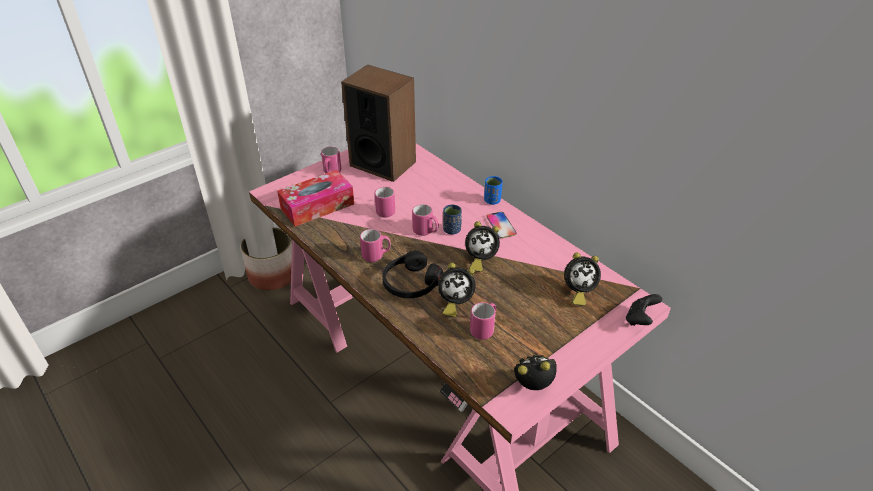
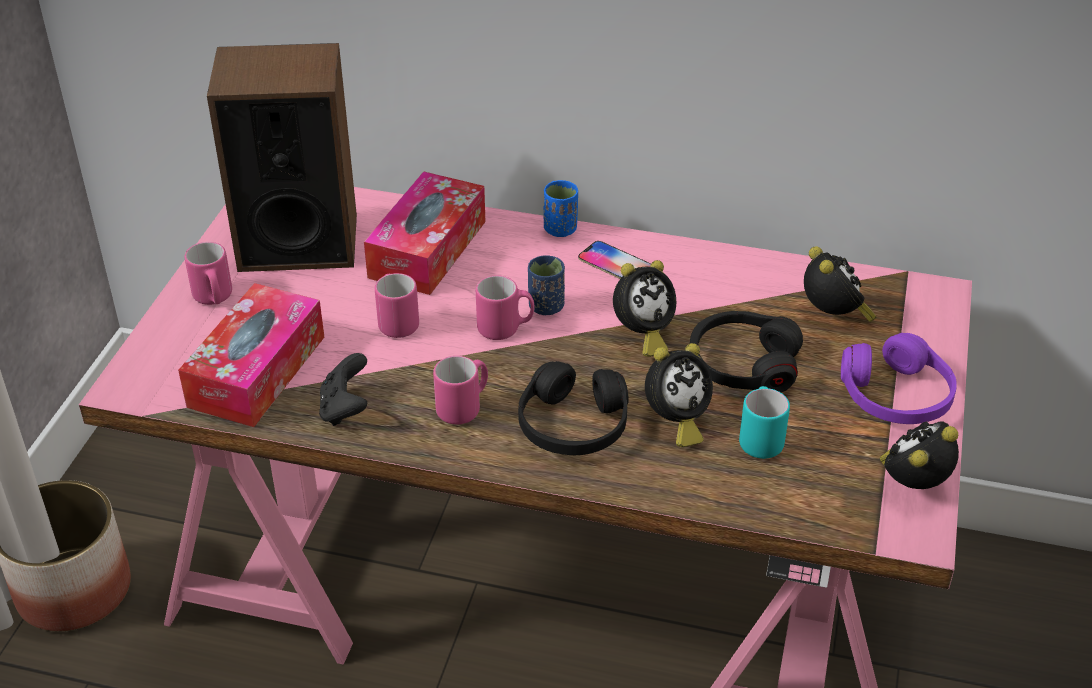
camera: 35 degrees left, 0 degrees up
(429, 186) = (427, 249): none -> tissue box
(484, 329) = (760, 439): pink mug -> turquoise mug
(511, 293) = (743, 364): none -> black headphones
(570, 342) = (896, 396): none -> purple headphones
(577, 292) = (833, 317): alarm clock -> alarm clock turned 60 degrees counterclockwise
(640, 319) = (952, 316): black game controller -> black game controller (345, 409)

